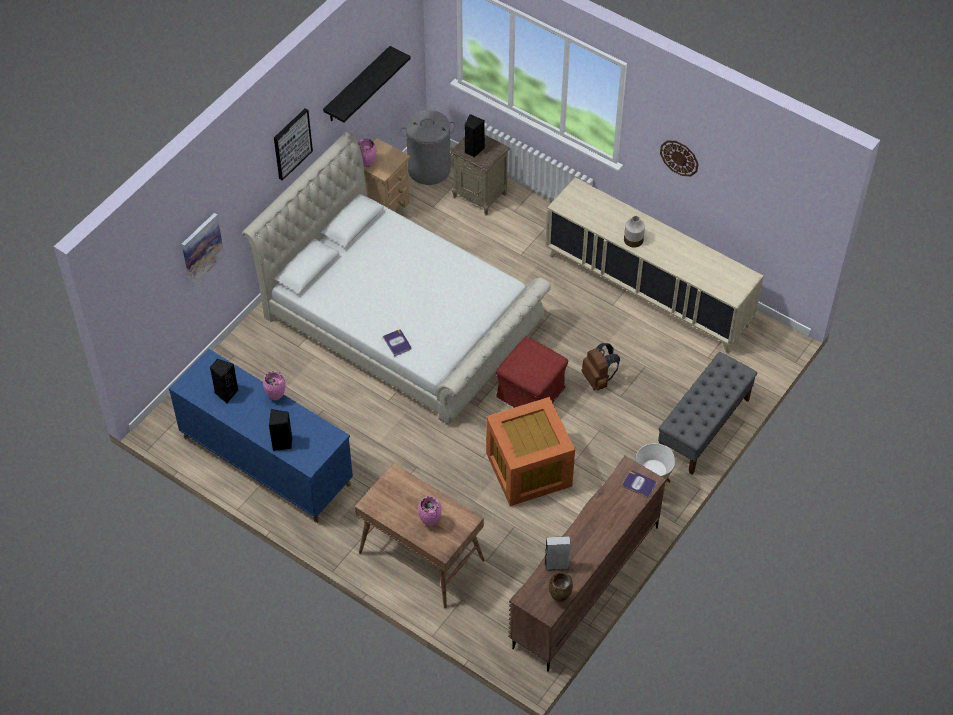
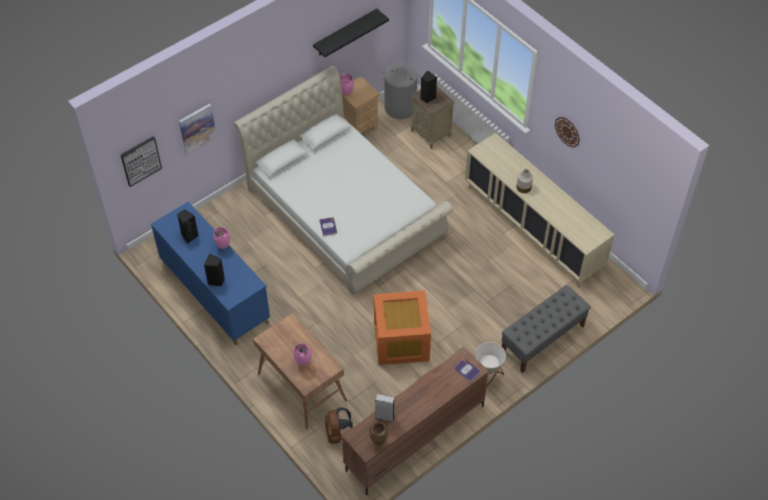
camera: 15 degrees right, 0 degrees up
(292, 143) = (283, 65): picture -> picture (140, 160)
(531, 392) = (421, 284): red ottoman -> none
(598, 379) = (474, 286): brown backpack -> brown backpack (337, 433)

